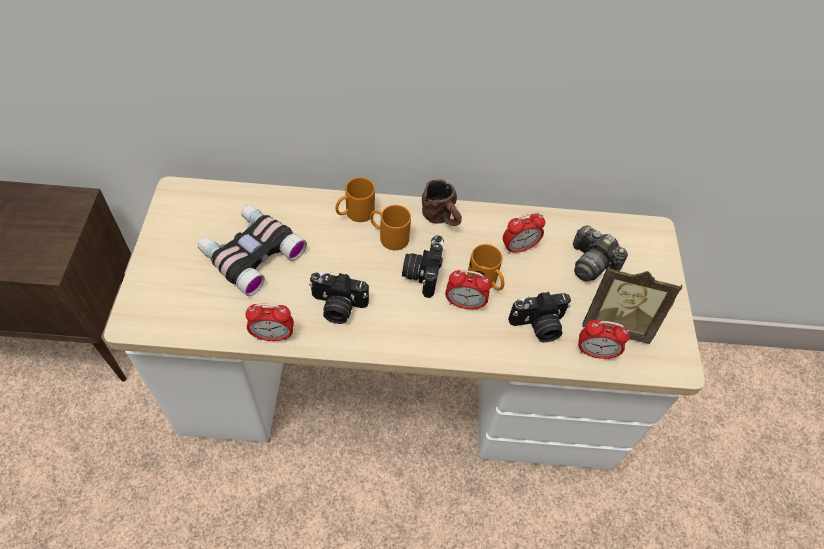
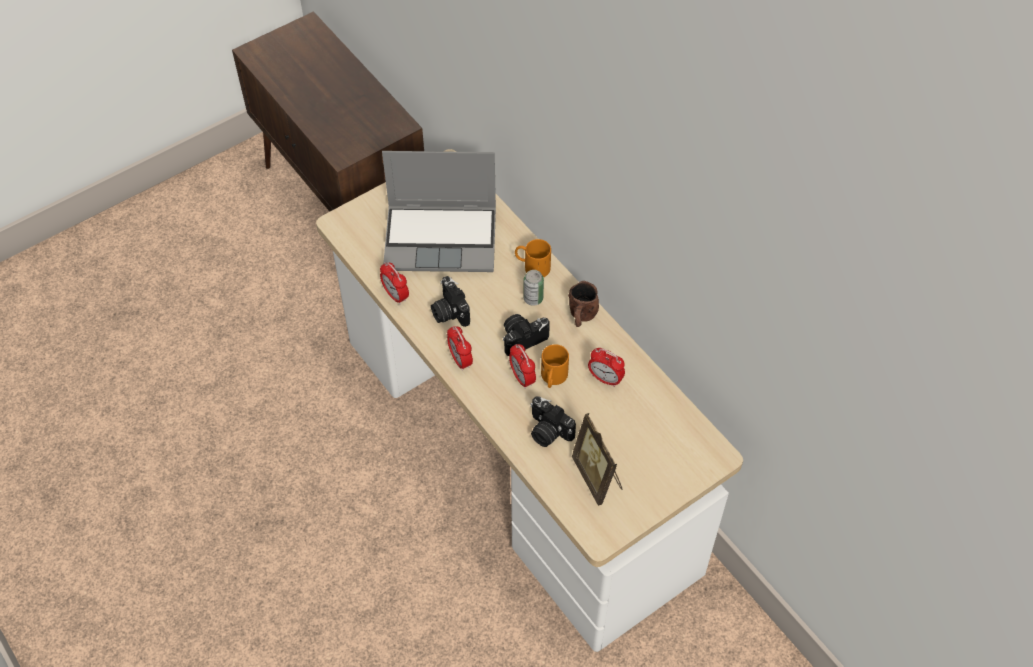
camera: 55 degrees right, 0 degrees up
(251, 253) = (442, 238): binoculars -> laptop
(388, 236) = (533, 298): orange mug -> can
(591, 263) = (638, 431): camera -> none
(595, 352) = (559, 478): alarm clock -> alarm clock (460, 360)

